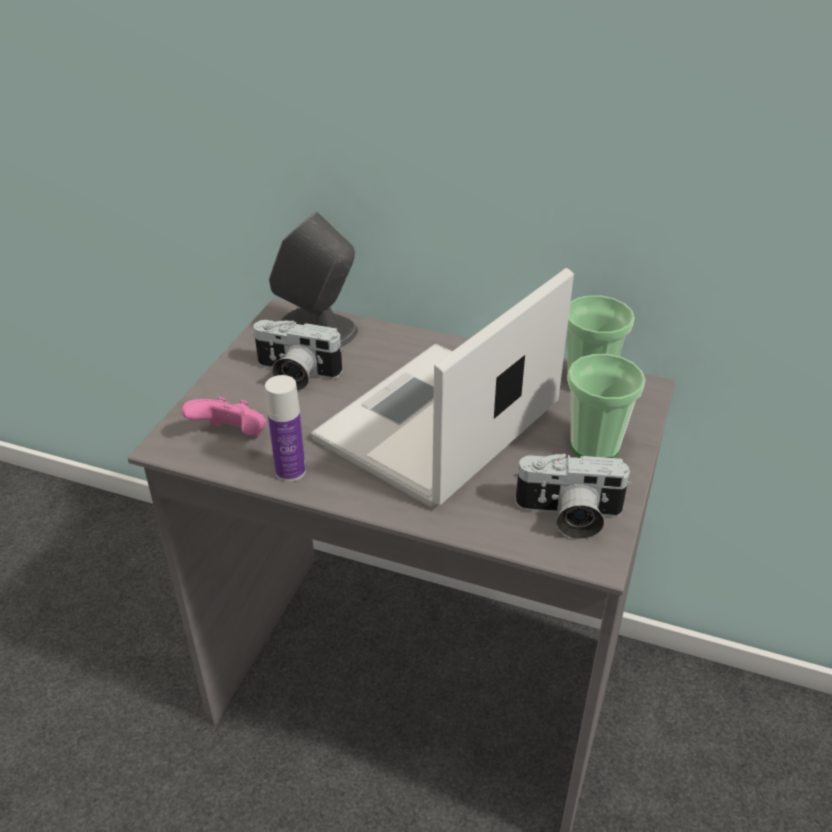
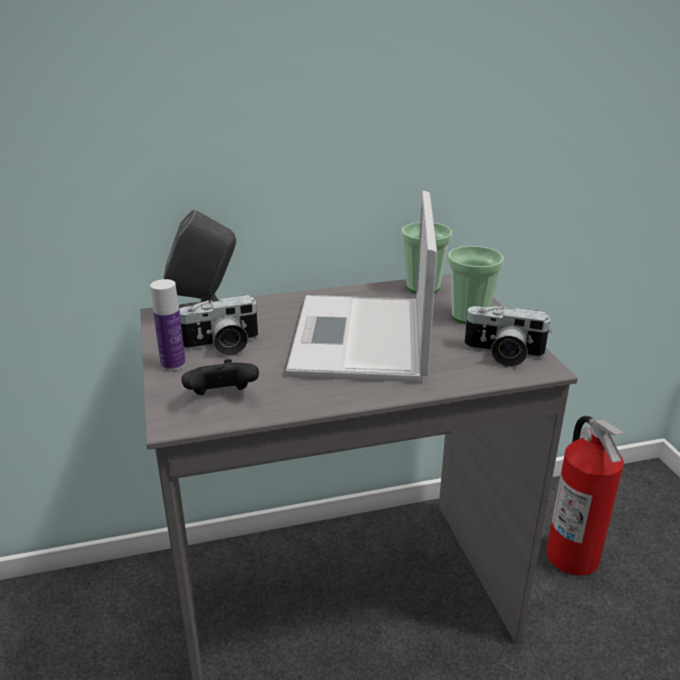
camera: 35 degrees left, 10 degrees down
(232, 436) = (222, 397): pink game controller -> black game controller
(290, 471) = (295, 400): bottle -> bottle (173, 364)
(568, 516) = (502, 354): camera -> camera turned 45 degrees clockwise
(723, 792) = (572, 555): none -> fire extinguisher

